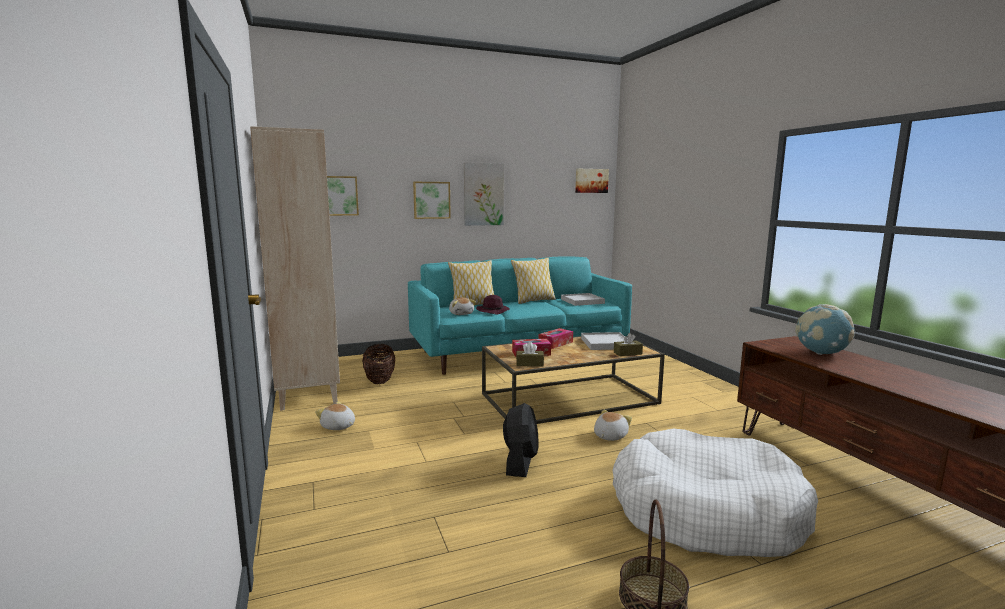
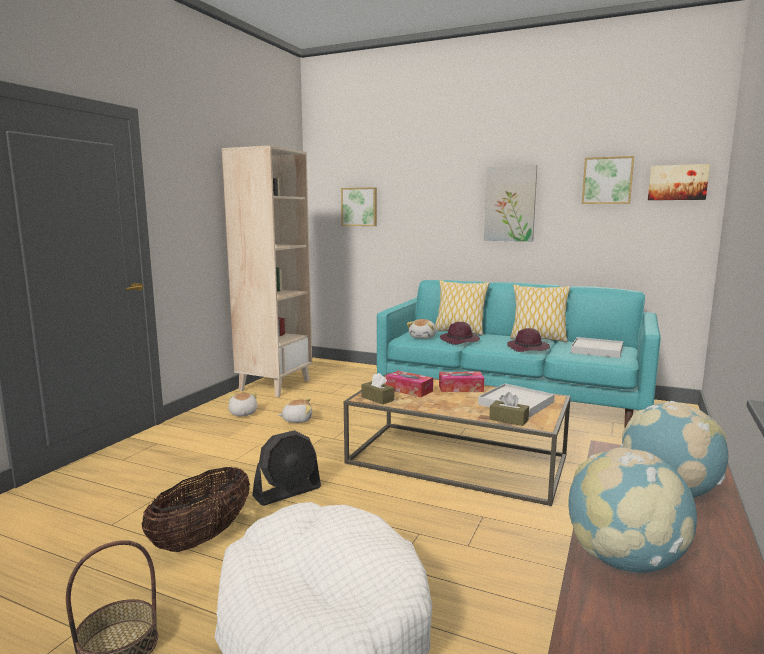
camera: 45 degrees right, 0 degrees up
(380, 380) = (340, 389): basket -> basket (202, 538)
(431, 200) = (449, 211): picture -> picture (607, 180)
(547, 307) = (528, 348): none -> purple hat
(609, 436) = (411, 510): plush toy -> plush toy (297, 420)
(881, 379) = (624, 561): none -> globe

